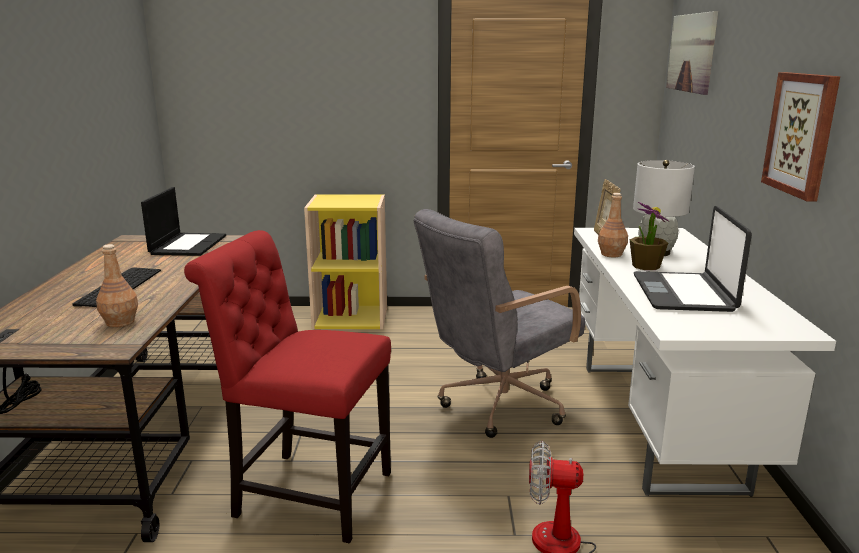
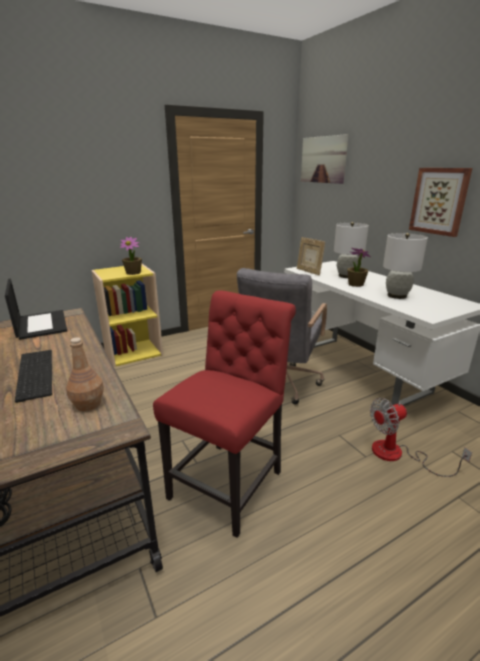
camera: 30 degrees left, 5 degrees up
(306, 493) = (230, 481): red chair -> red chair turned 135 degrees clockwise
(354, 204) = (133, 273): none -> potted plant
(611, 254) = (329, 280): brown bottle -> none
(684, 293) = (397, 296): laptop -> white table lamp

